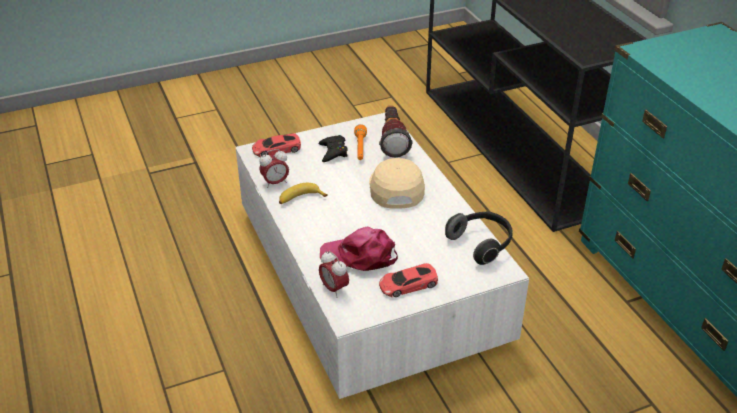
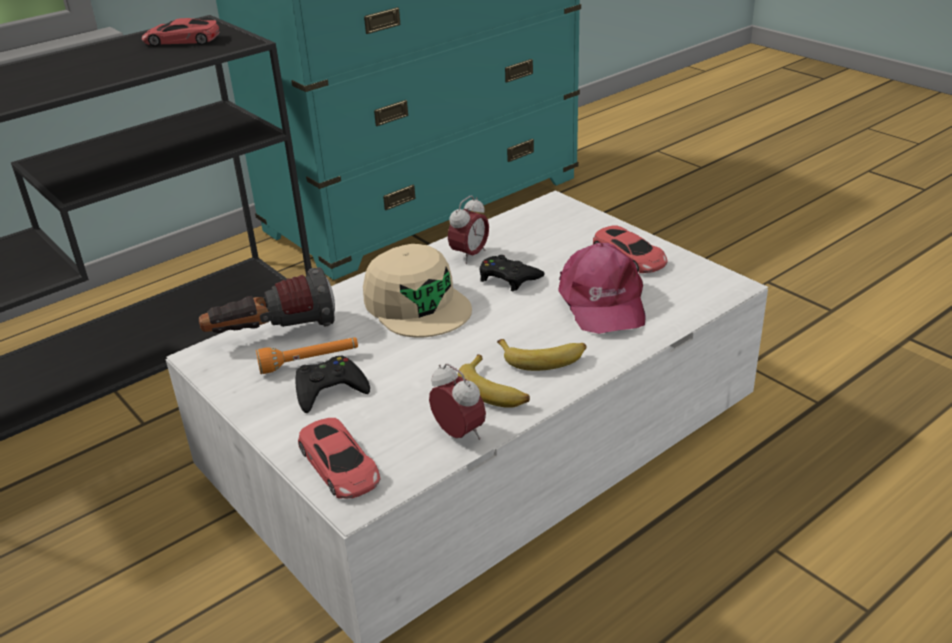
camera: 105 degrees left, 5 degrees down
(317, 220) = (543, 358): none -> banana
(334, 289) = (685, 307): alarm clock -> alarm clock (470, 255)
(396, 188) = (417, 304): beige cap -> beige cap turned 105 degrees counterclockwise
(407, 226) = (508, 278): none -> black game controller
(481, 244) = (513, 223): headphones -> none
(601, 39) = (182, 40): none -> red toy car

